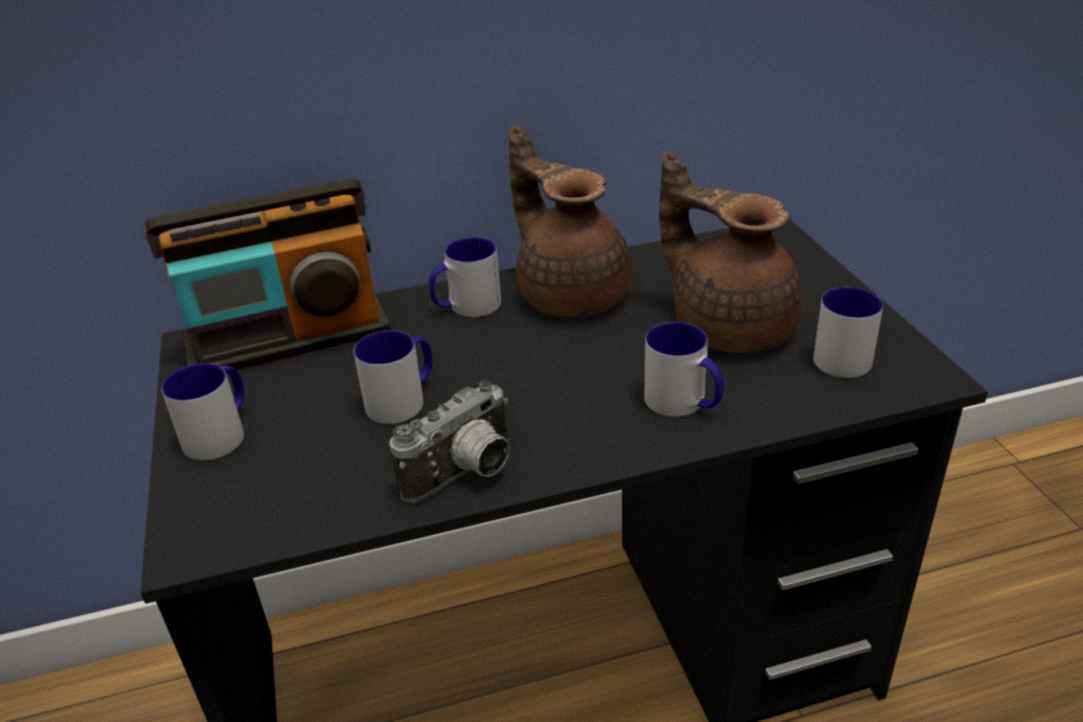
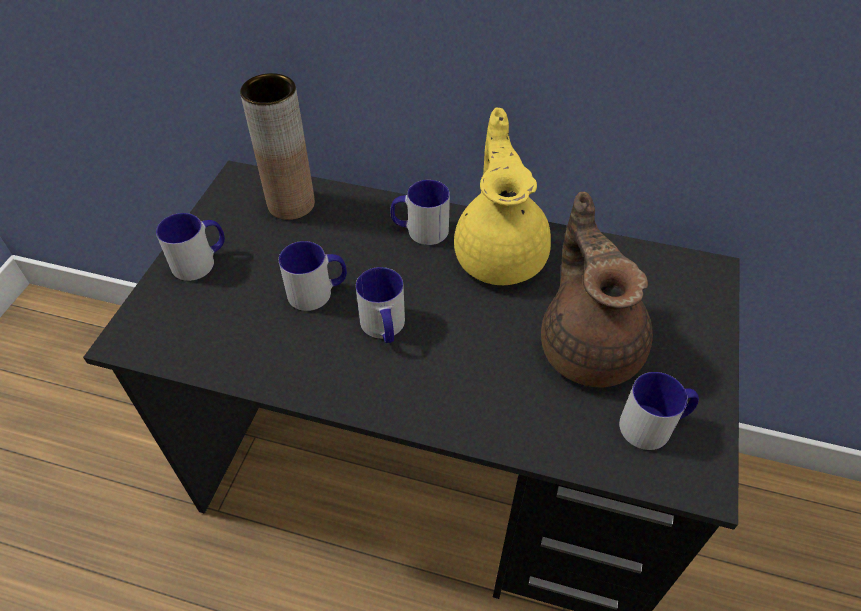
camera: 30 degrees right, 15 degrees up
(289, 340) = (291, 204): radio -> brown vase
(466, 475) = (306, 376): camera -> none
(571, 293) = (500, 253): brown teapot -> yellow teapot
(684, 403) = (491, 398): mug -> mug (384, 328)

